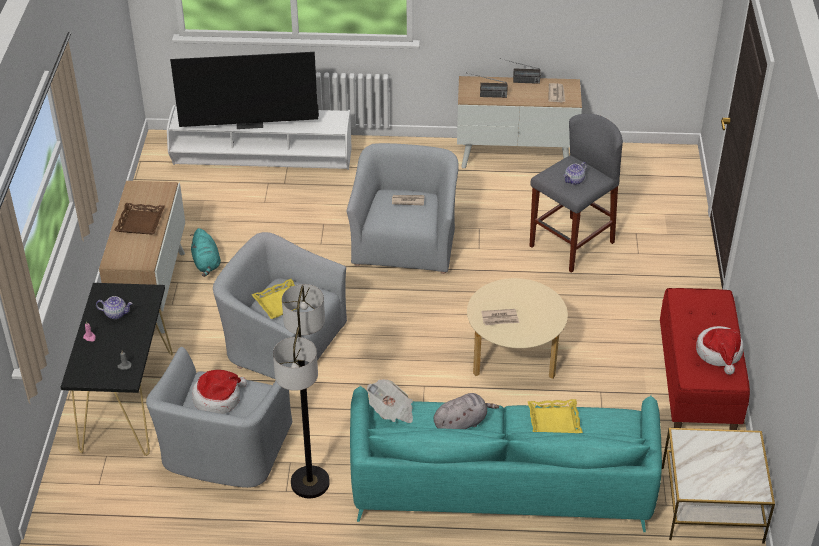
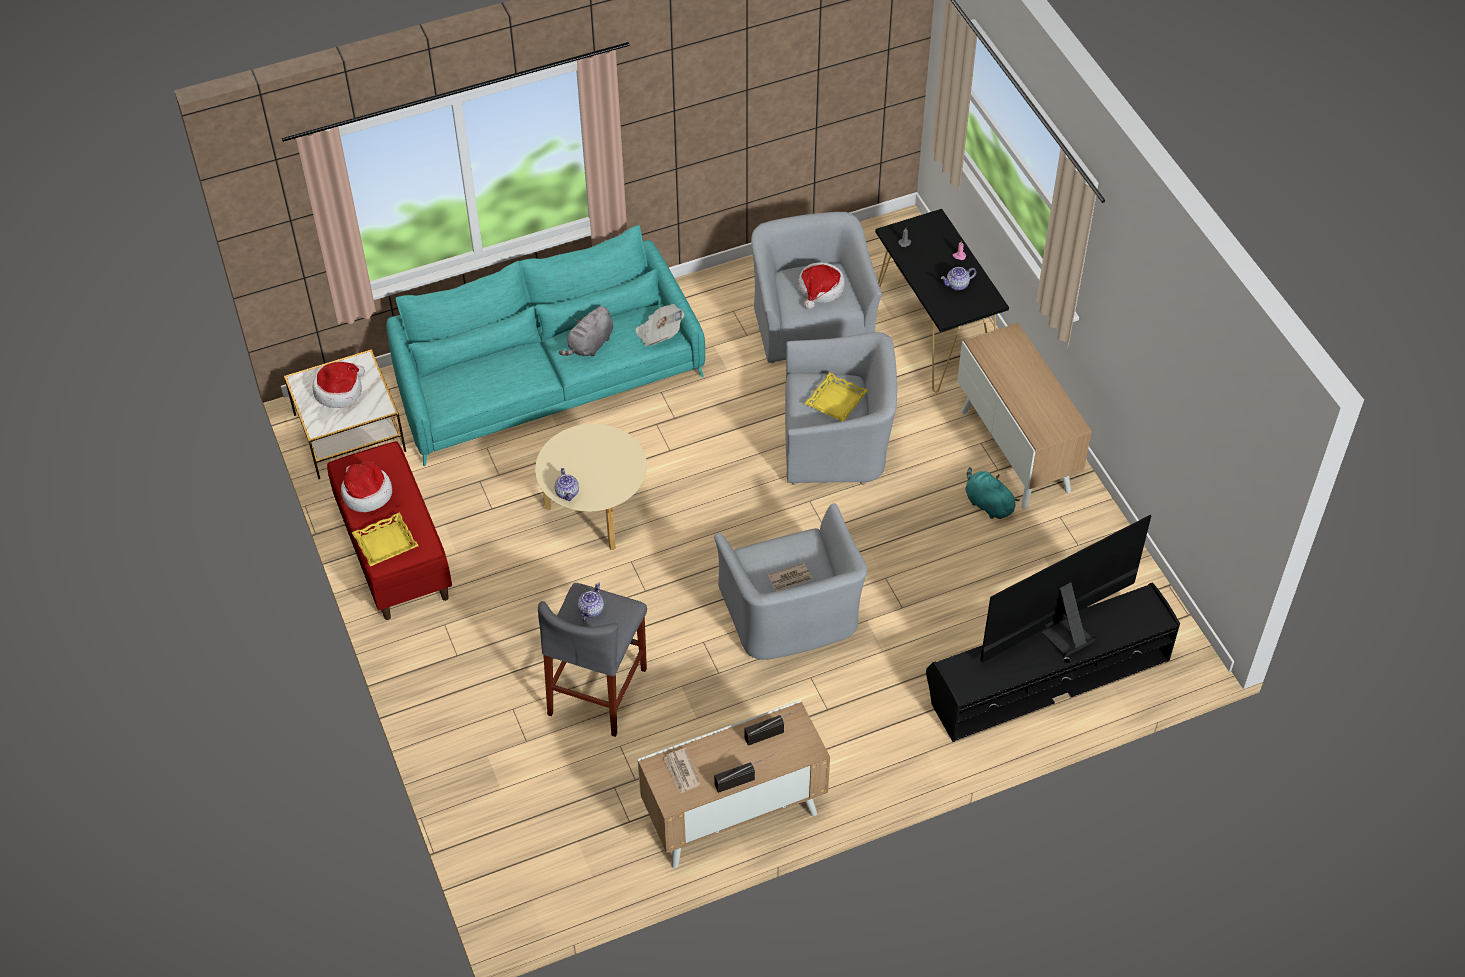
camera: 155 degrees right, 10 degrees up
(141, 222) = (1026, 386): brown tray -> none
(262, 160) = (1046, 675): white tv stand -> black tv stand
(310, 483) = (717, 324): floor lamp -> none
(500, 318) = (604, 452): newspaper -> none
(546, 298) = (567, 492): none -> teapot
(554, 421) = (506, 377): yellow tray -> yellow tray (386, 543)
(720, 468) = (339, 391): none -> hat

